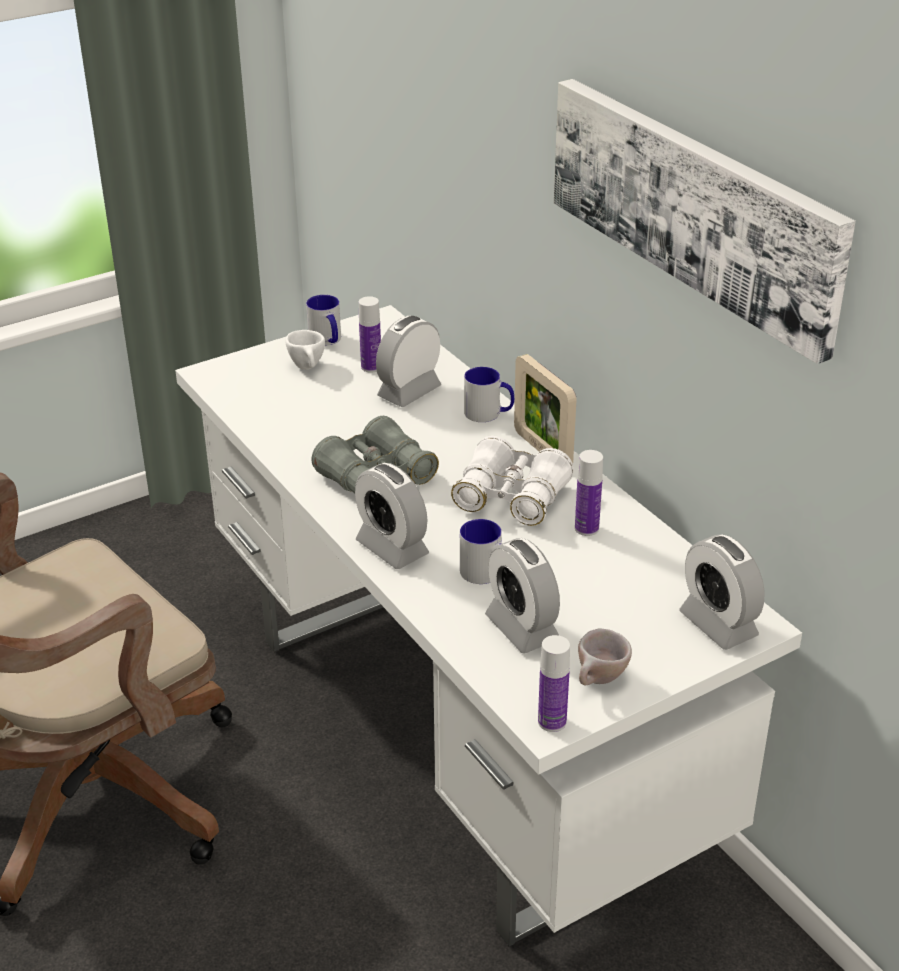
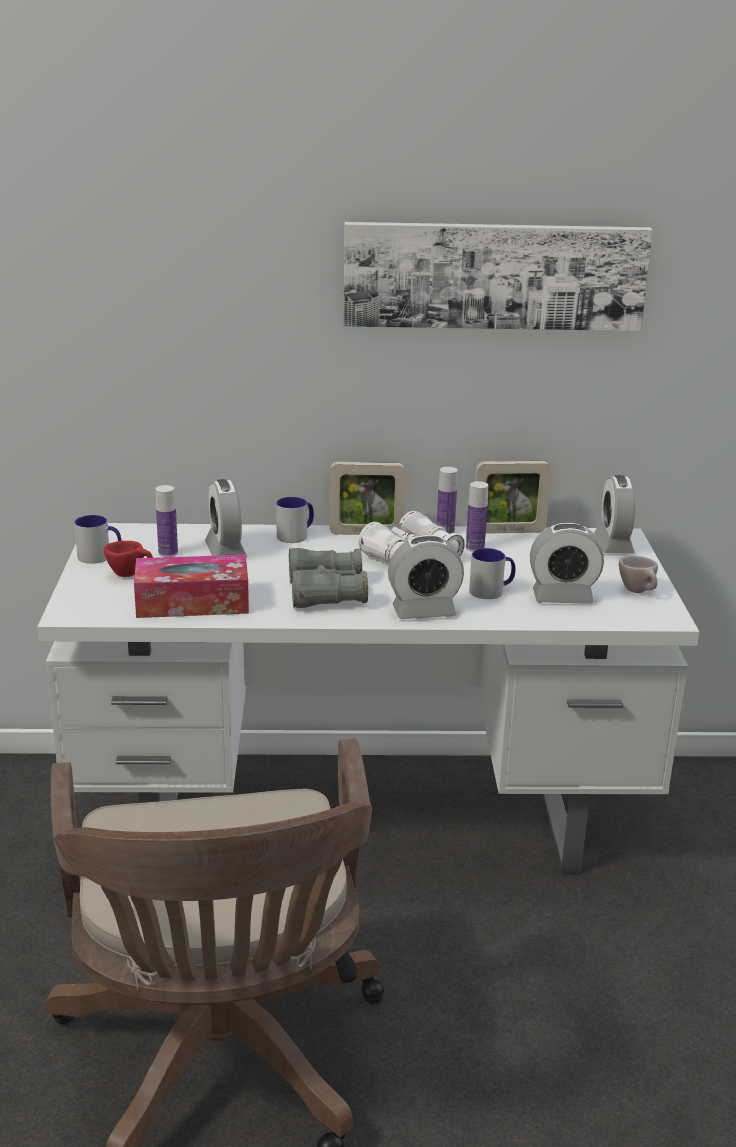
camera: 60 degrees left, 10 degrees down
(285, 418) = (192, 602): none -> tissue box
(308, 368) = (130, 574): white cup -> red cup
(552, 722) = (667, 616): bottle -> bottle (445, 531)
(662, 536) = (508, 531): none -> picture frame
(718, 624) = (613, 545): alarm clock -> alarm clock turned 90 degrees clockwise

